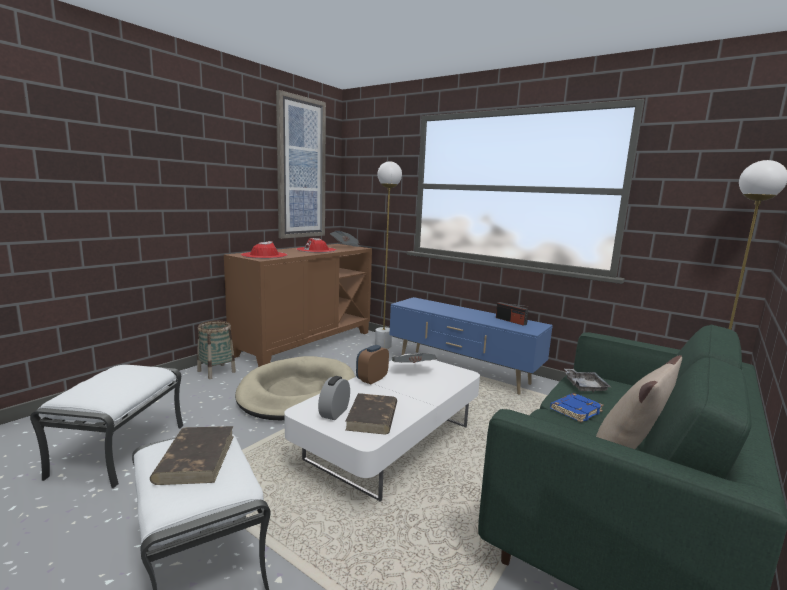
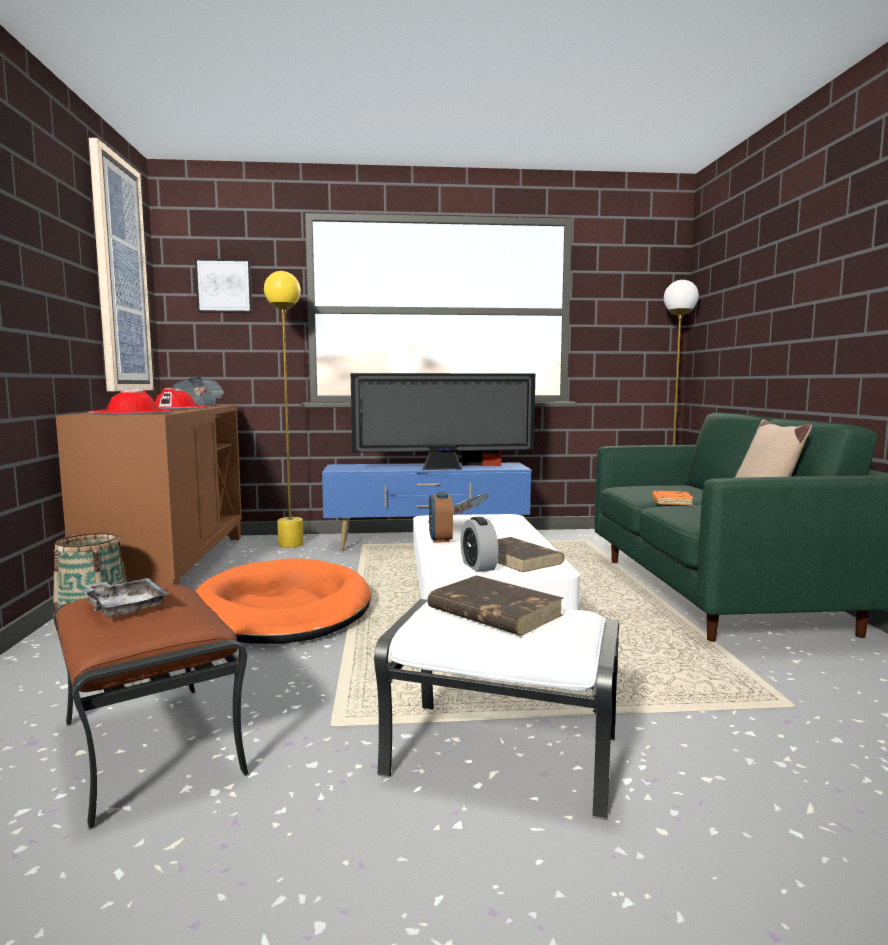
camera: 40 degrees left, 5 degrees down
(120, 449) = (147, 746): white ottoman -> brown ottoman
(297, 393) = (283, 610): beige dog bed -> orange dog bed
(374, 169) = (224, 286): none -> picture
(383, 346) = (291, 545): white floor lamp -> yellow floor lamp
(471, 319) = (444, 468): none -> television
(575, 410) = (671, 502): blue book -> orange book
(584, 386) = (638, 491): grey tray -> grey tray (125, 607)

